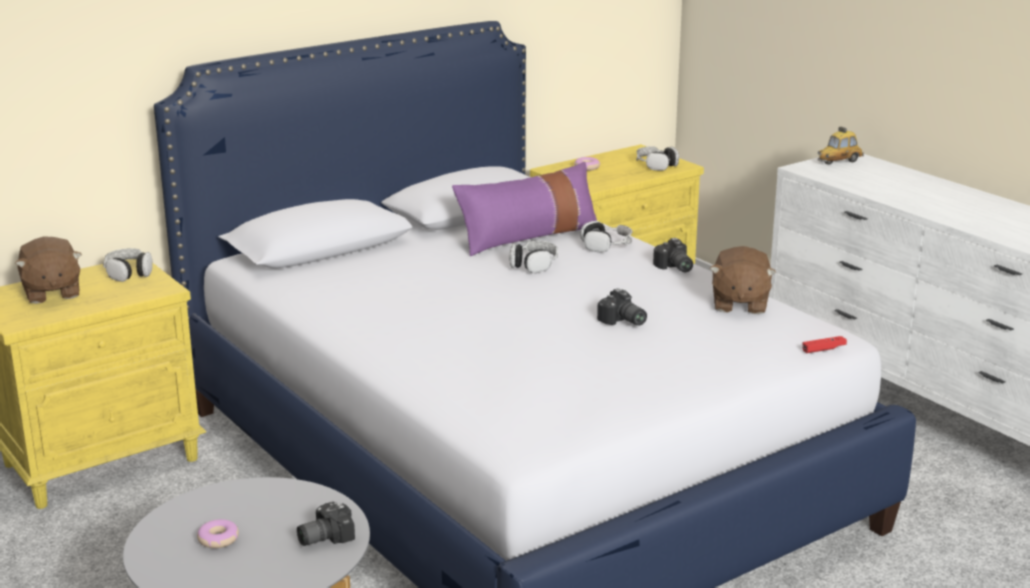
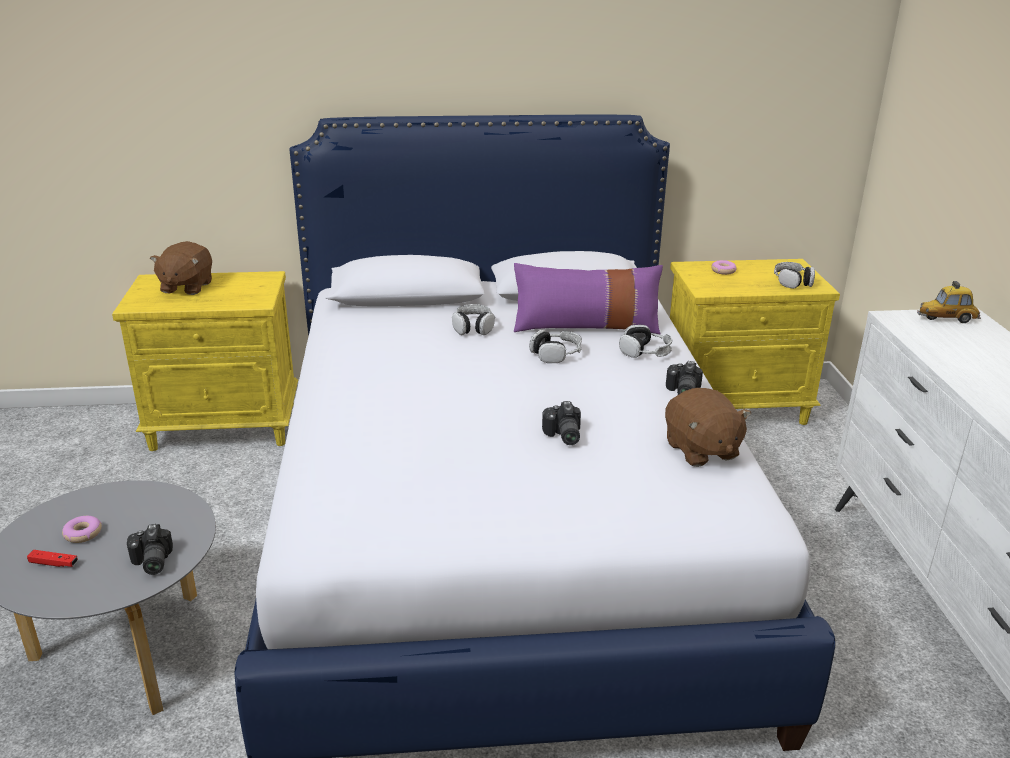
camera: 30 degrees right, 5 degrees up
(129, 273) = (254, 284): headphones -> headphones (473, 327)
(323, 537) = (150, 562): camera -> camera turned 105 degrees counterclockwise
(739, 304) = (701, 450): brown plush toy -> brown plush toy turned 60 degrees counterclockwise
(824, 349) = (731, 533): red game controller -> red game controller (54, 563)

